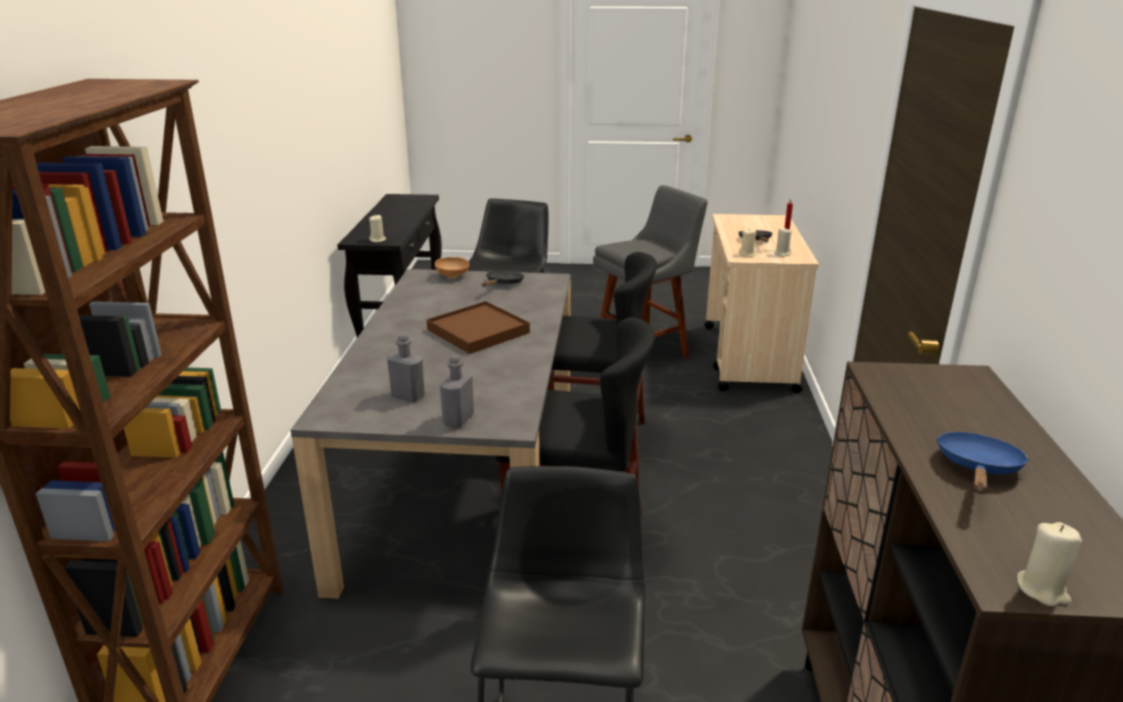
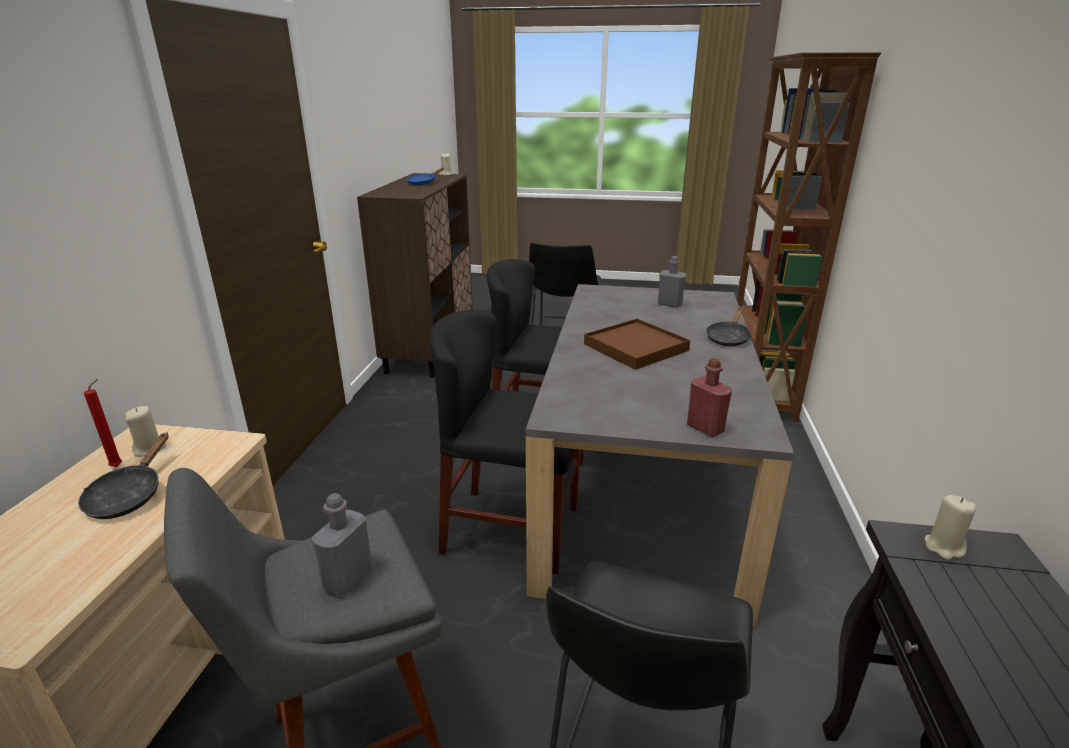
camera: 175 degrees left, 0 degrees up
(452, 277) = (705, 428): brown bowl -> red bottle
(458, 419) = (627, 292): grey bottle -> grey bottle (348, 578)
(503, 284) = (624, 410): black frying pan -> black frying pan (728, 338)
(747, 254) = (209, 451): beige candle -> none

